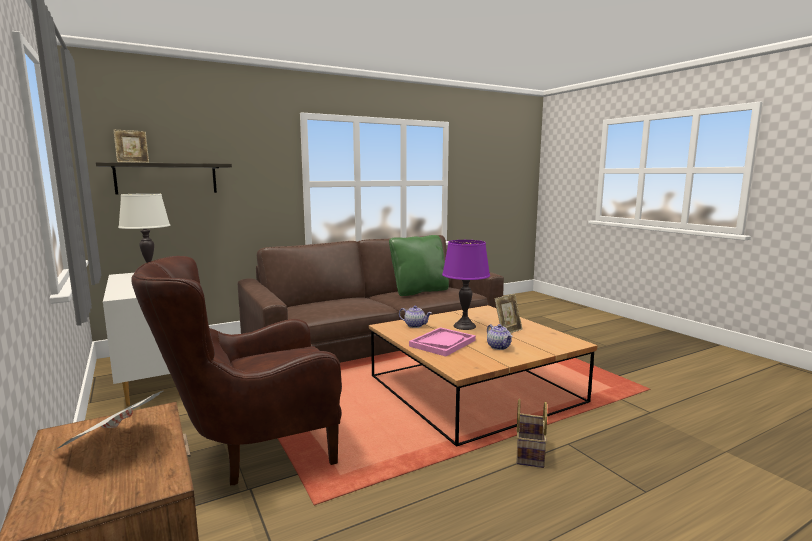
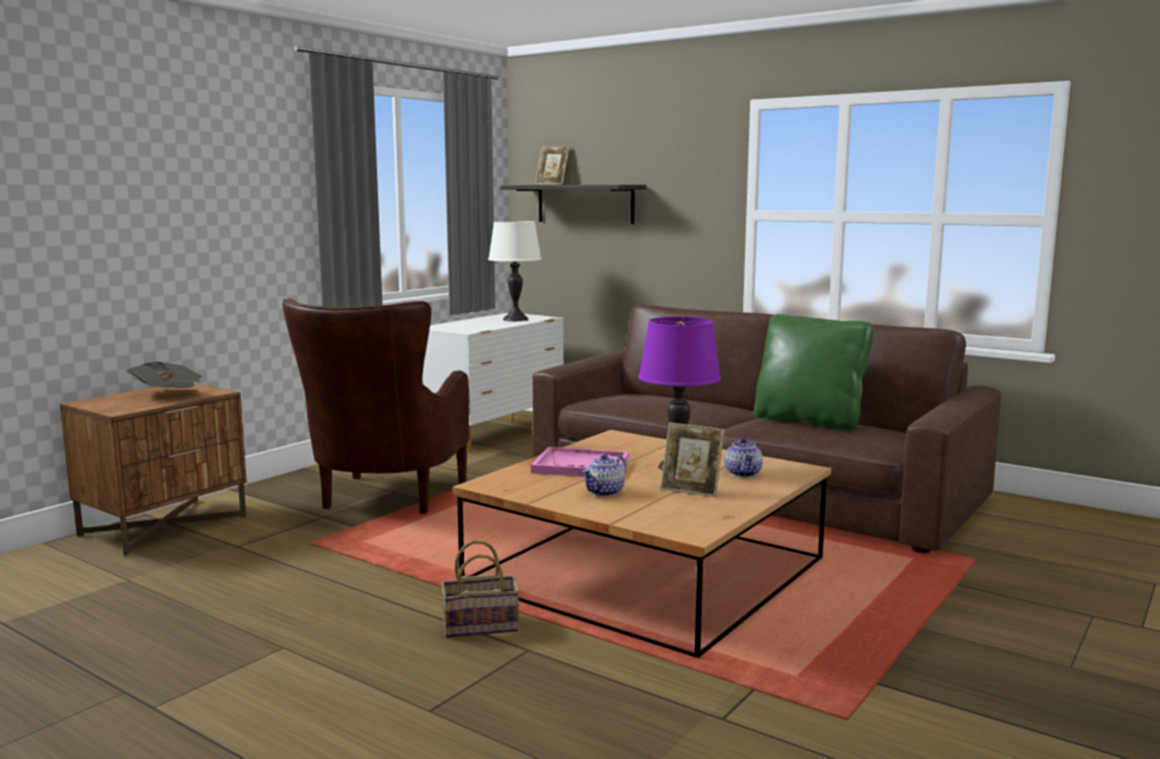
camera: 65 degrees right, 0 degrees up
(253, 451) = (384, 503): brown armchair -> brown armchair turned 120 degrees counterclockwise
(415, 325) = (640, 446): teapot -> teapot (743, 473)

